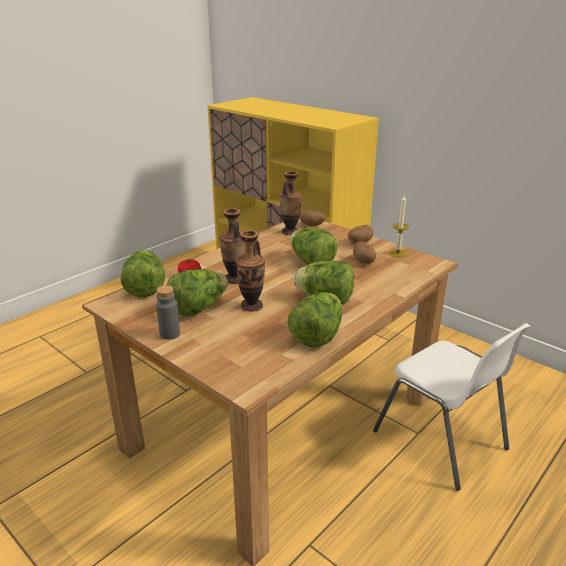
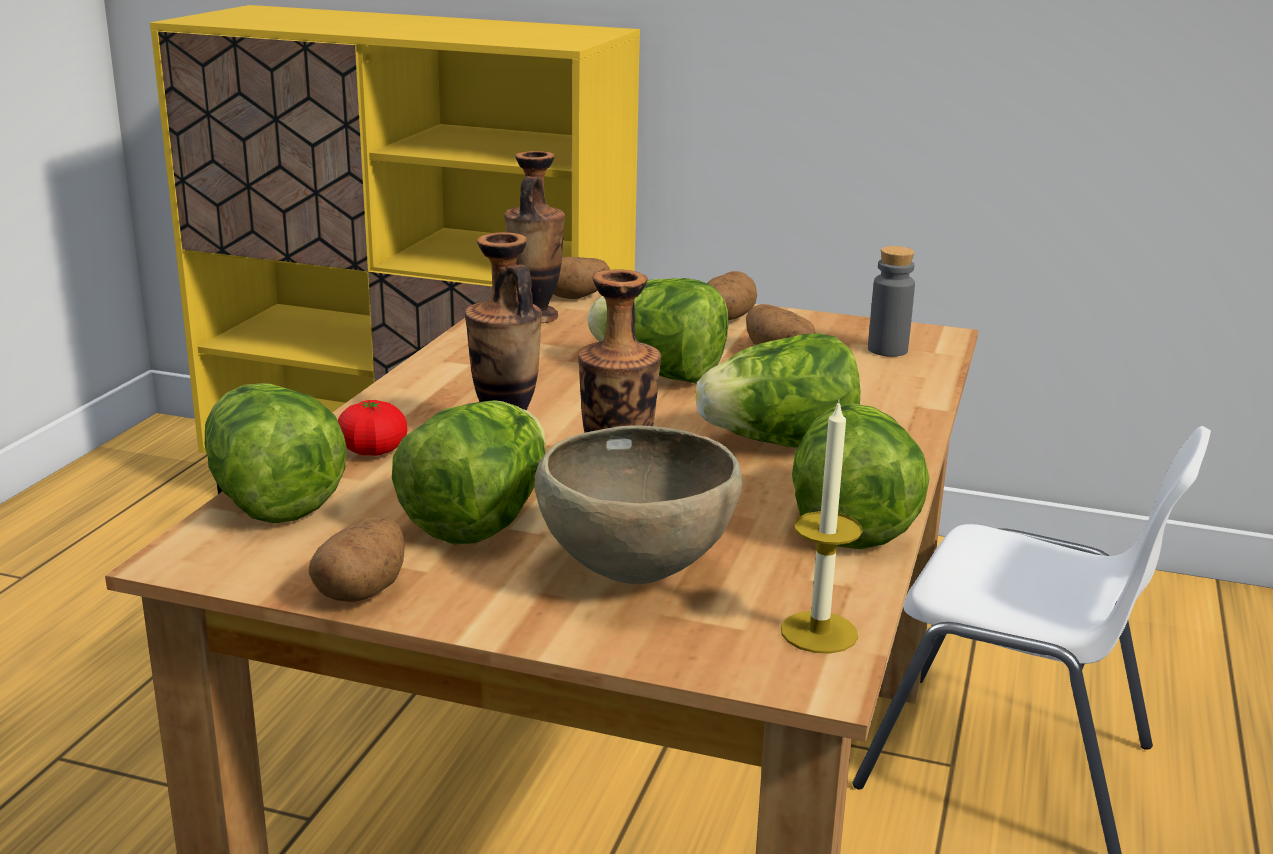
camera: 25 degrees left, 5 degrees down
(143, 325) = (362, 590): none -> potato
(170, 334) = (465, 595): grey bottle -> grey bottle (887, 350)
(228, 339) = (637, 574): none -> brown bowl
(397, 253) = (834, 327): candle -> candle (819, 632)

